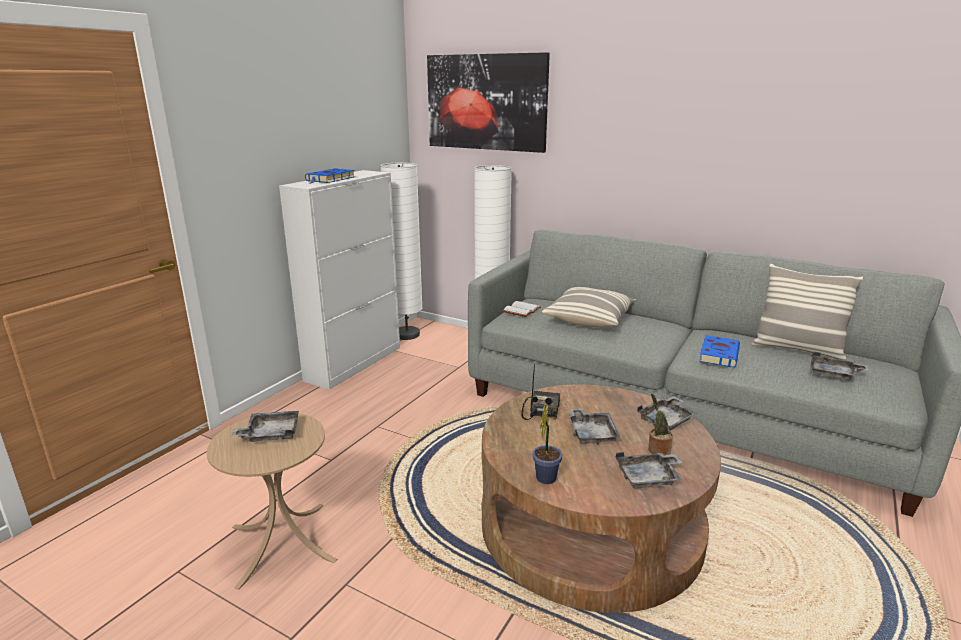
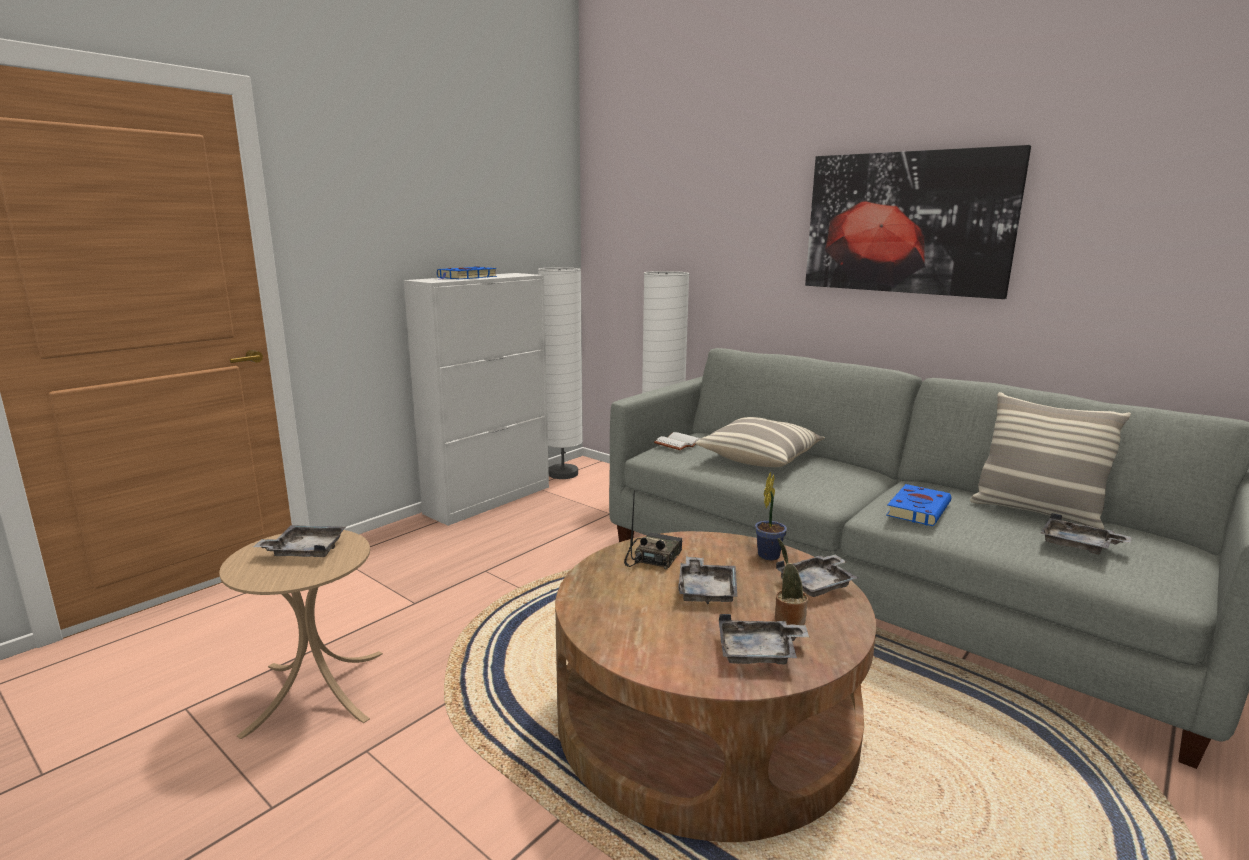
camera: 10 degrees right, 5 degrees down
(486, 102) = (664, 197): picture -> picture (907, 223)
(546, 476) = (620, 636): potted plant -> potted plant (769, 554)

